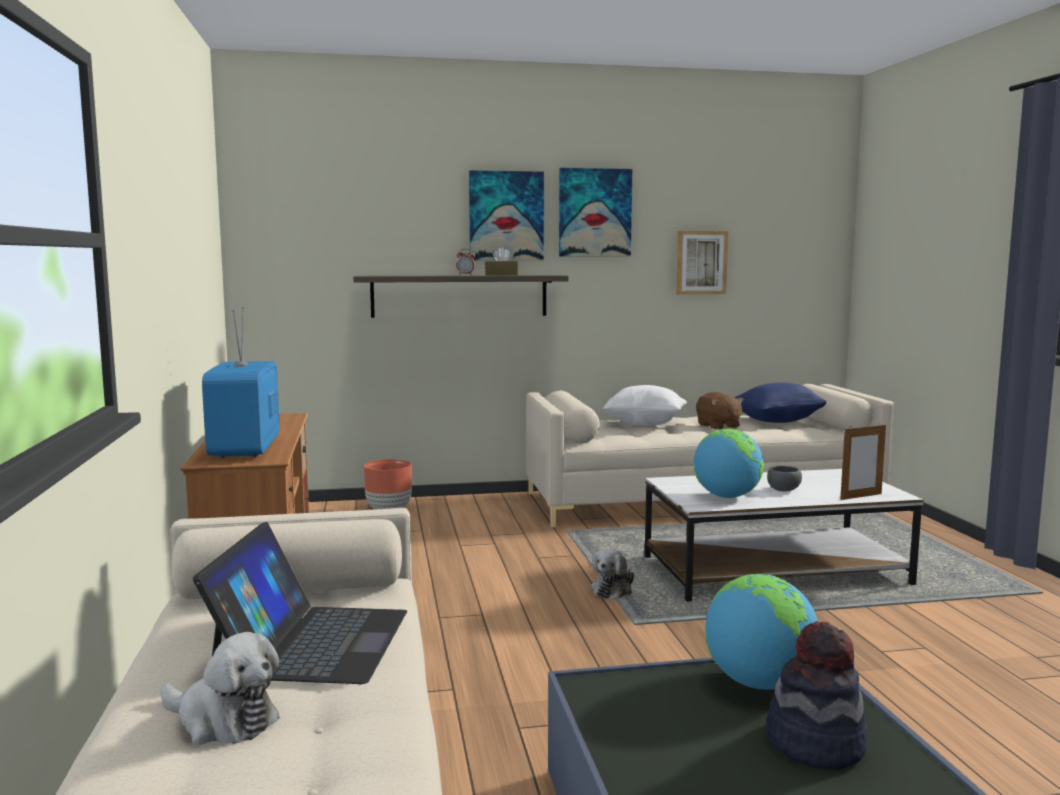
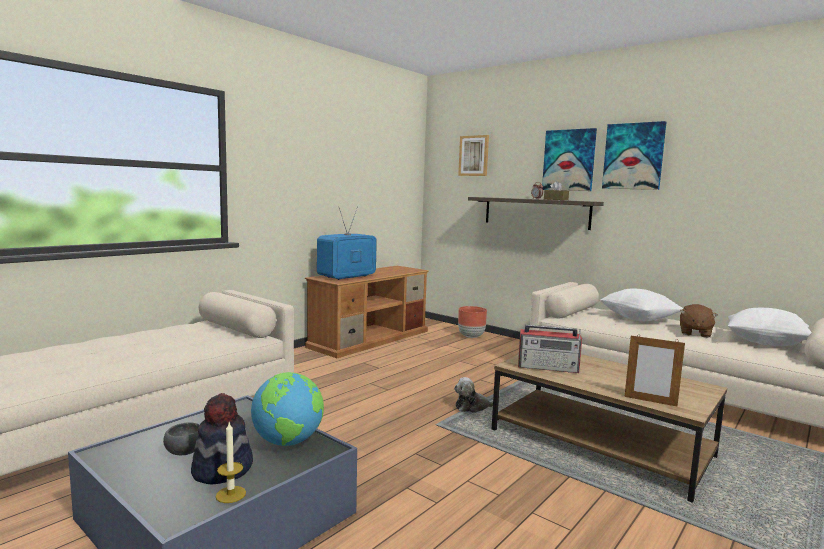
camera: 50 degrees right, 0 degrees up
(223, 721) = (102, 349): plush toy -> none
(312, 642) = (177, 341): laptop -> none
(701, 262) = (726, 196): picture -> picture (474, 156)
(726, 496) = (548, 367): globe -> radio
(775, 571) = (601, 444): white coffee table -> brown coffee table
(776, 421) = (766, 343): blue pillow -> white pillow
(784, 490) = (604, 378): grey bowl -> grey bowl (185, 452)
(903, 750) = (231, 494): none -> candle

